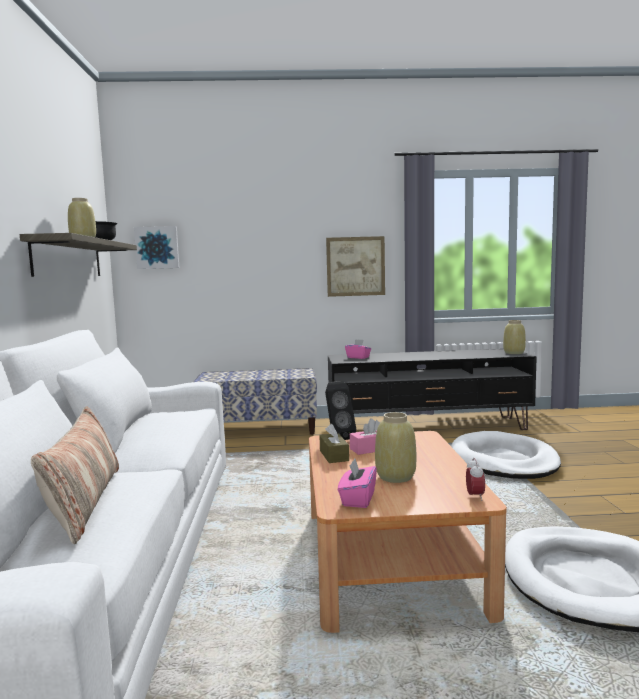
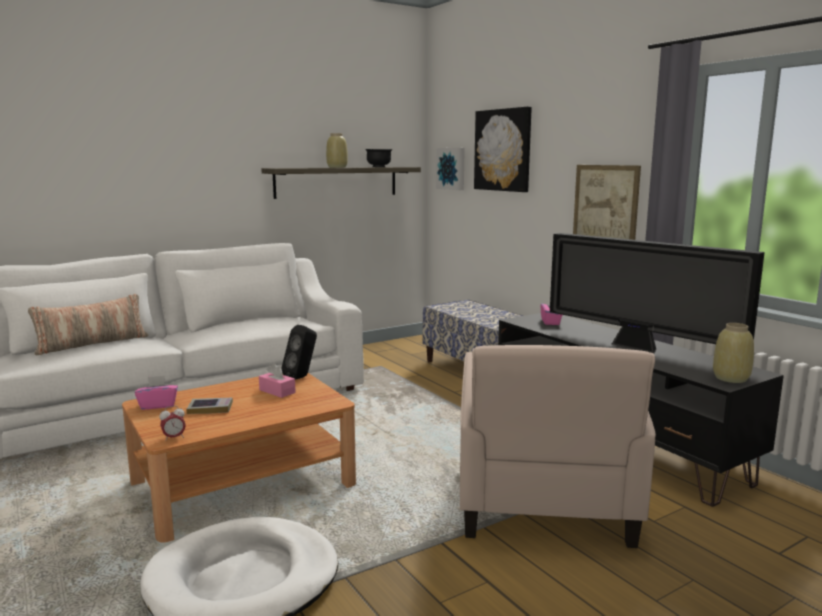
camera: 60 degrees right, 5 degrees up
(234, 228) = (503, 150): none -> picture
(334, 455) = (252, 384): brown tissue box -> none
(396, 477) = (210, 409): beige vase -> book
(442, 354) = (638, 348): none -> television
(503, 460) = (543, 503): white dog bed -> beige armchair

